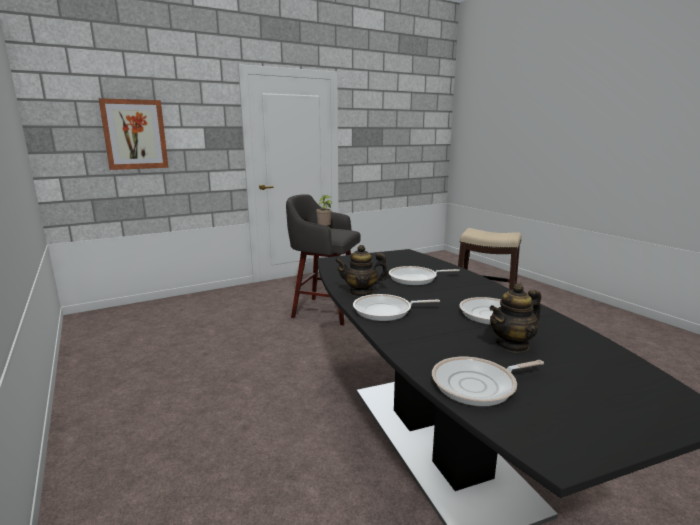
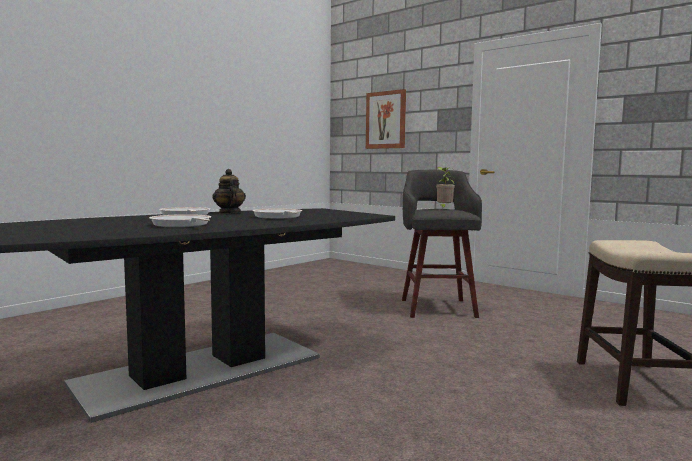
camera: 70 degrees right, 10 degrees down
(478, 385) = (46, 223): frying pan -> none
(512, 344) = (110, 226): teapot -> none

